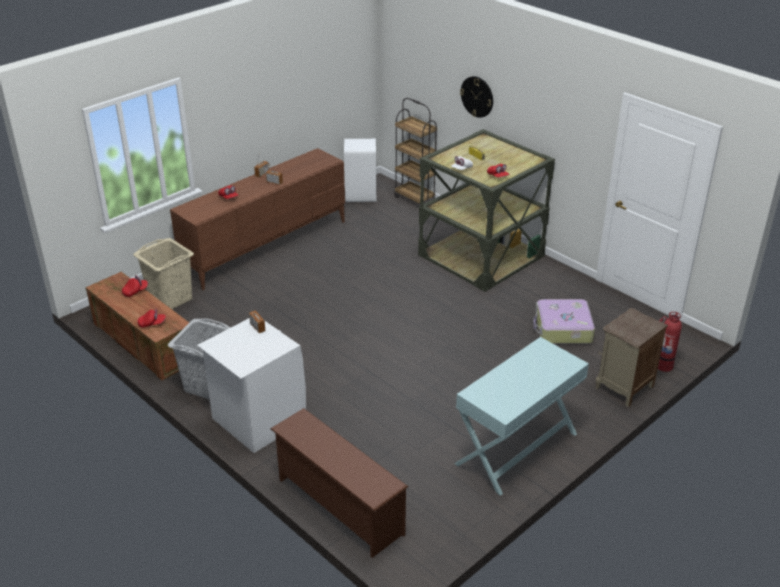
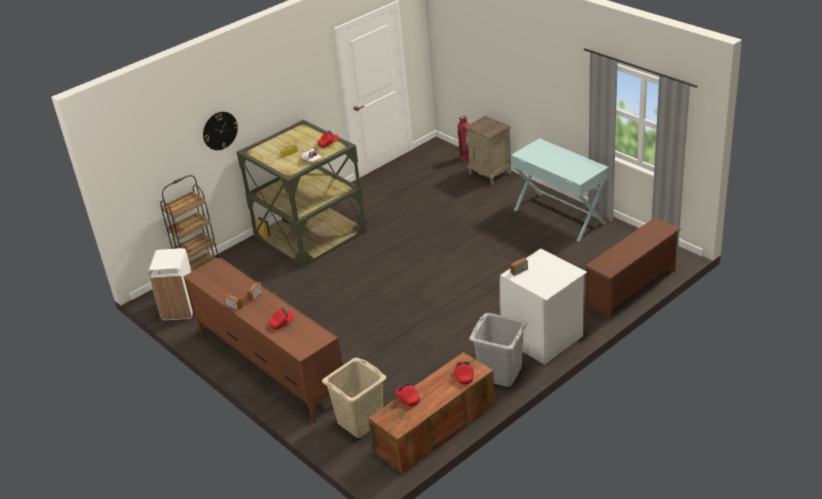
camera: 85 degrees left, 0 degrees up
(562, 329) = (421, 196): suitcase -> none

